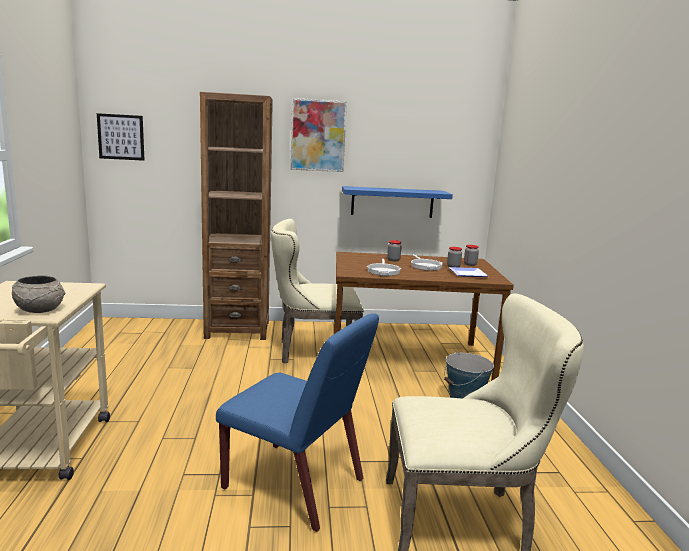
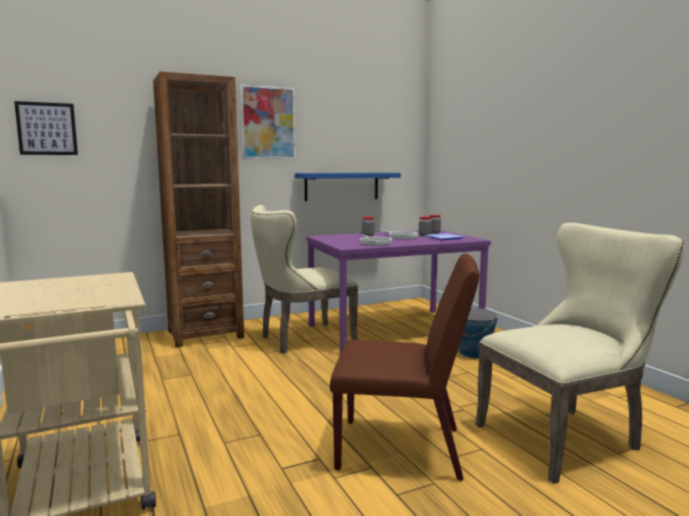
camera: 20 degrees left, 5 degrees down
(39, 310) = (102, 297): grey bowl -> none
(295, 484) = (402, 448): blue chair -> brown chair
(409, 358) = (394, 330): brown dining table -> purple dining table

